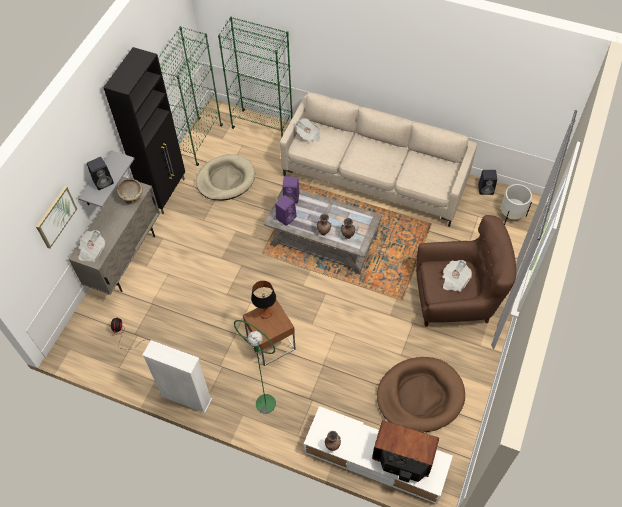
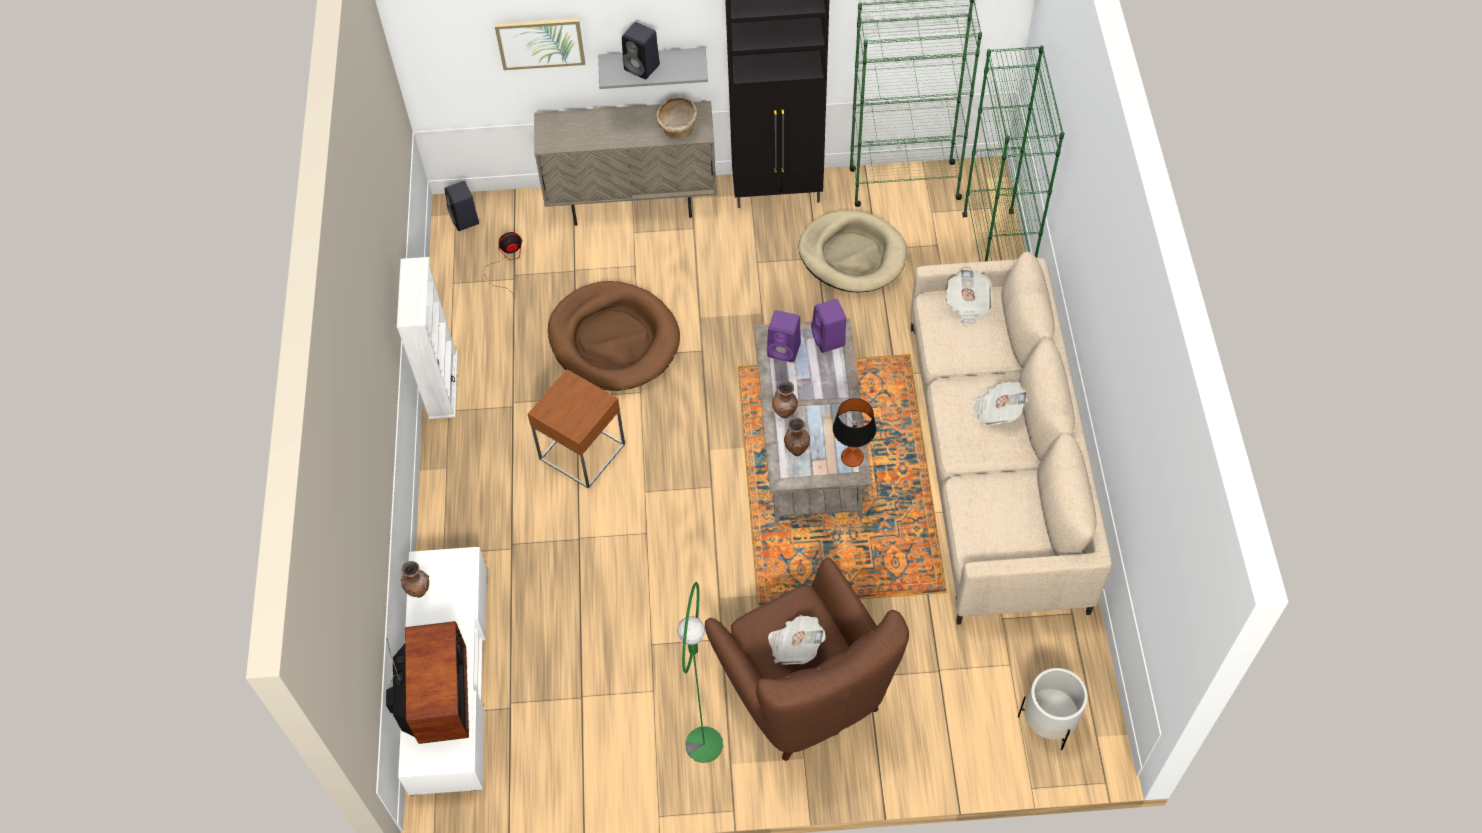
camera: 65 degrees right, 0 degrees up
(92, 251) = (561, 131): newspaper -> newspaper (997, 411)
(265, 313) = (584, 396): table lamp -> table lamp (852, 457)
(265, 403) = (477, 489): green floor lamp -> green floor lamp (704, 744)
(420, 396) = (588, 702): brown dog bed -> brown dog bed (614, 340)
(486, 189) = (1082, 656): black speaker -> black speaker (465, 220)

